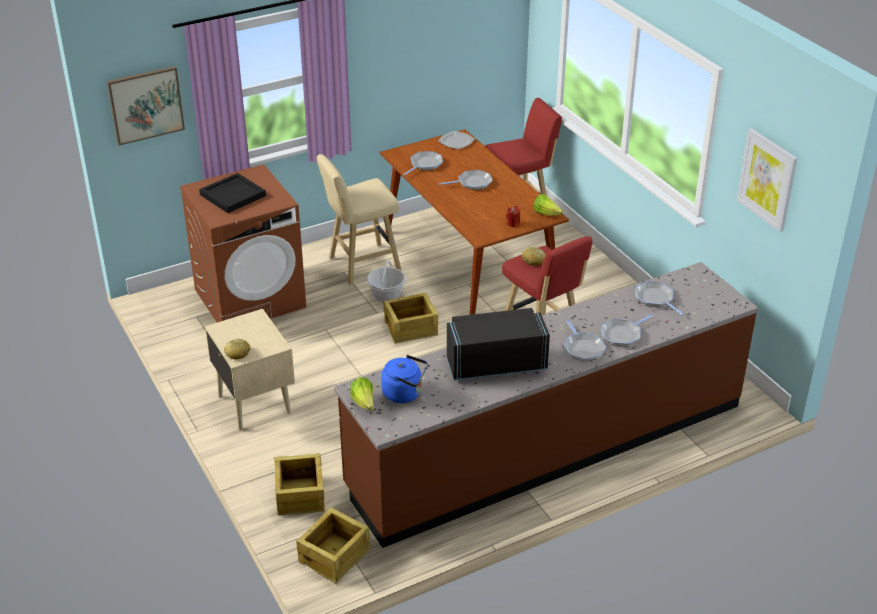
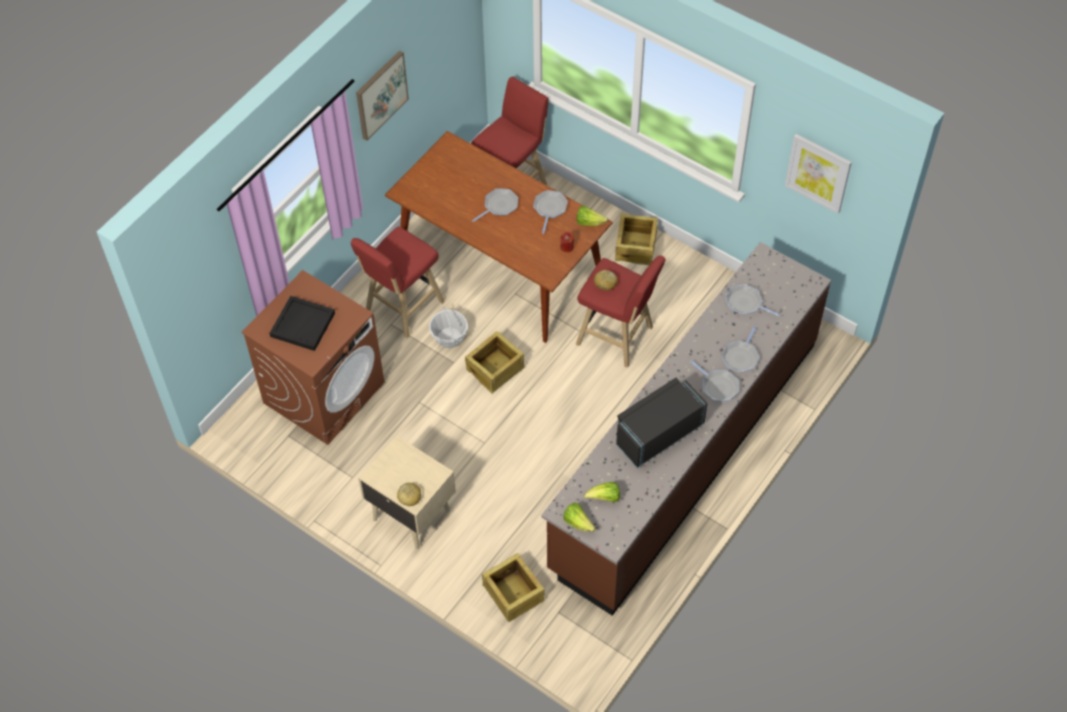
camera: 25 degrees left, 20 degrees up
(145, 104) = (197, 280): picture -> picture (381, 94)
(335, 556) = (580, 640): crate -> crate (636, 246)
(361, 265) = (402, 308): beige stool -> red stool
(405, 393) = (604, 498): blue kettle -> lettuce
(425, 164) = (439, 197): frying pan -> frying pan (550, 209)
(456, 141) = (449, 152): plate -> none

